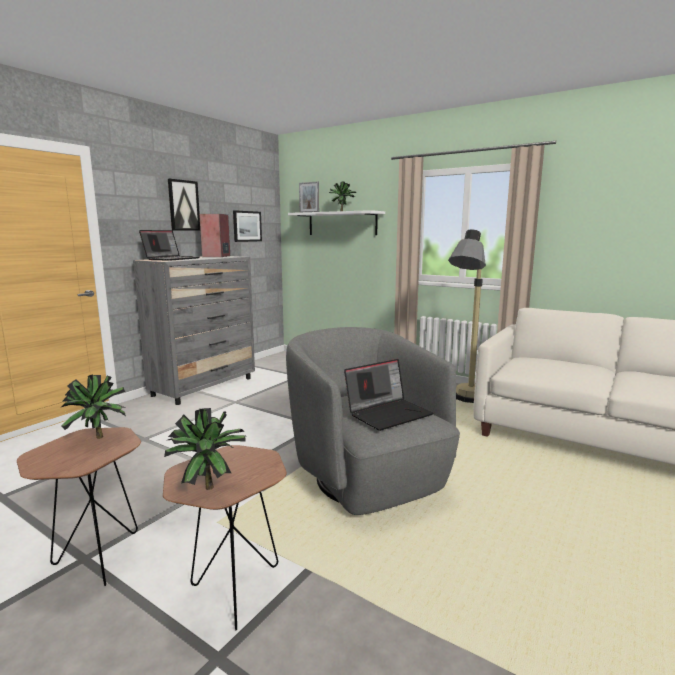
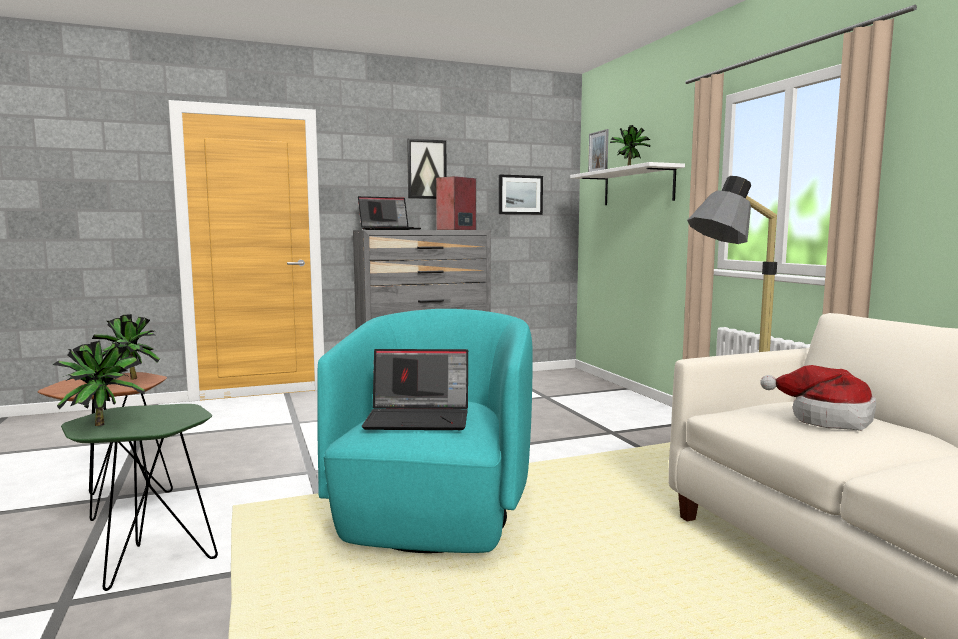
camera: 35 degrees right, 5 degrees down
(233, 593) = (149, 564): brown side table -> green side table
(367, 477) = (435, 516): grey armchair -> turquoise armchair
(566, 367) = (826, 419): none -> hat

